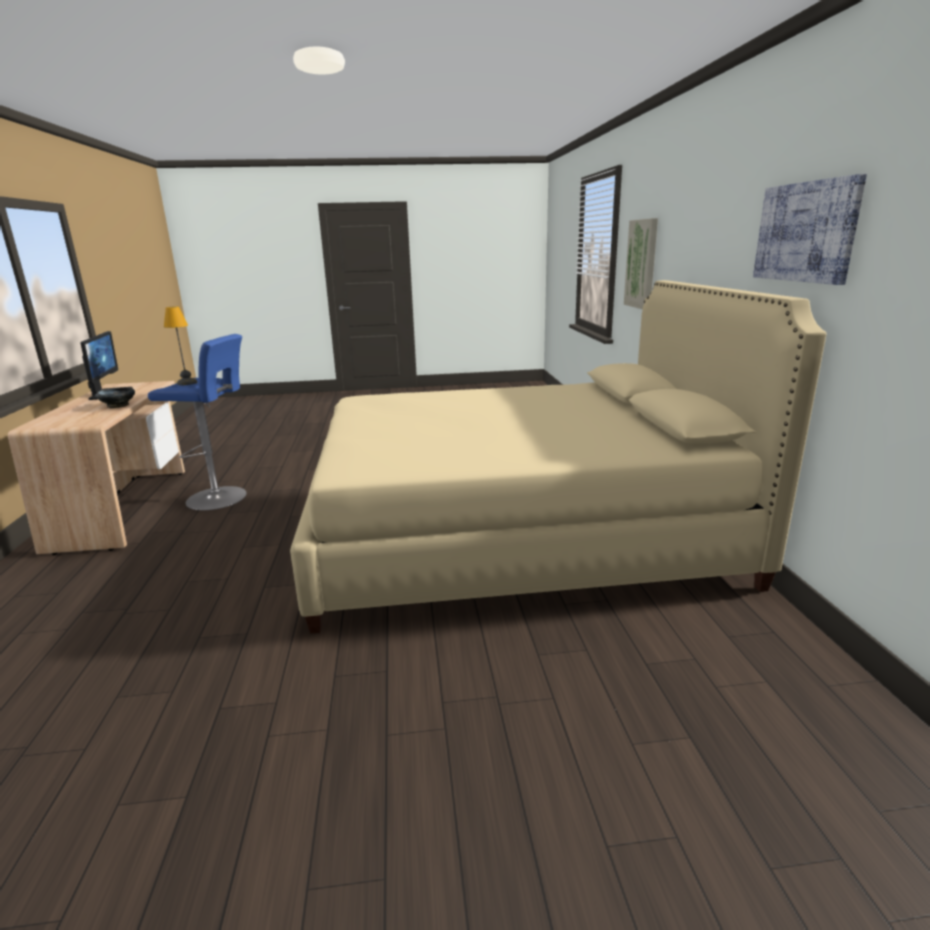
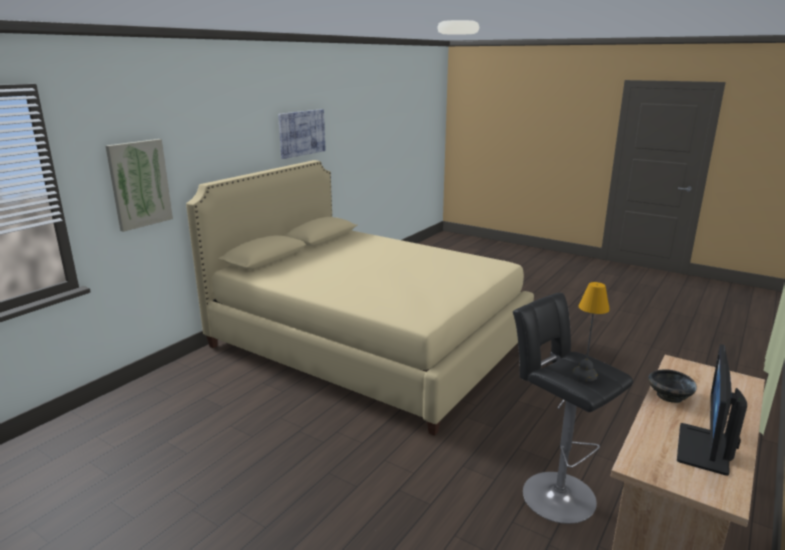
camera: 140 degrees left, 0 degrees up
(221, 498) = (554, 493): blue stool -> black stool

